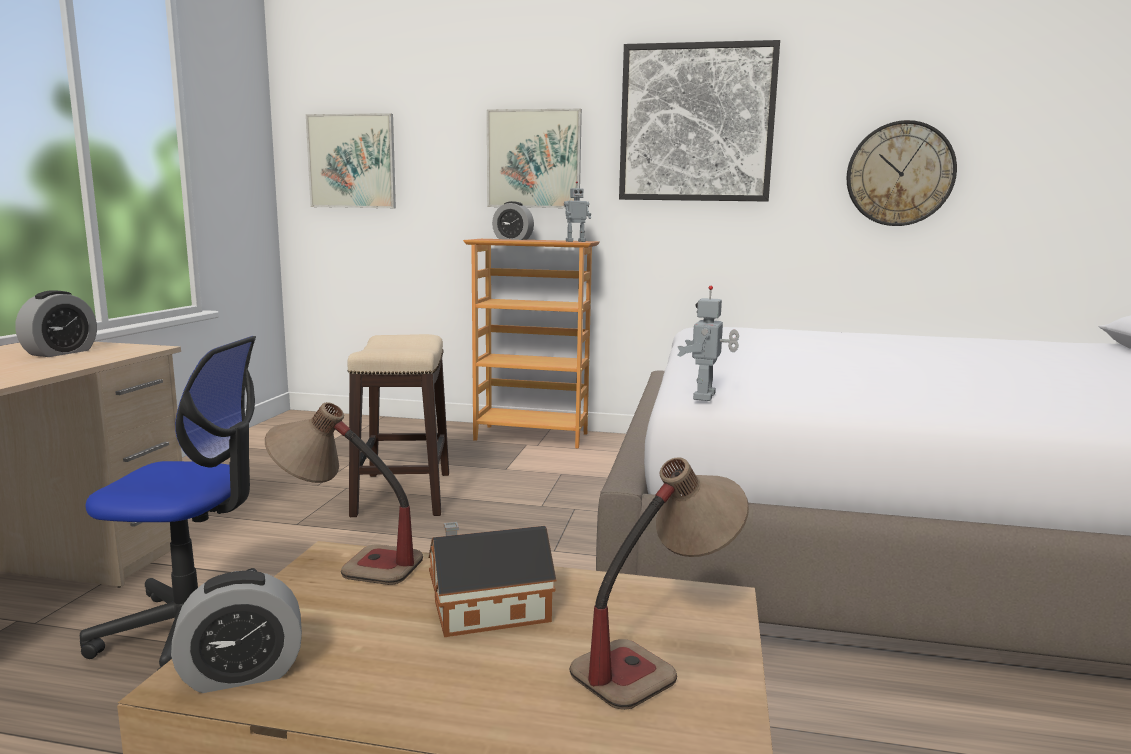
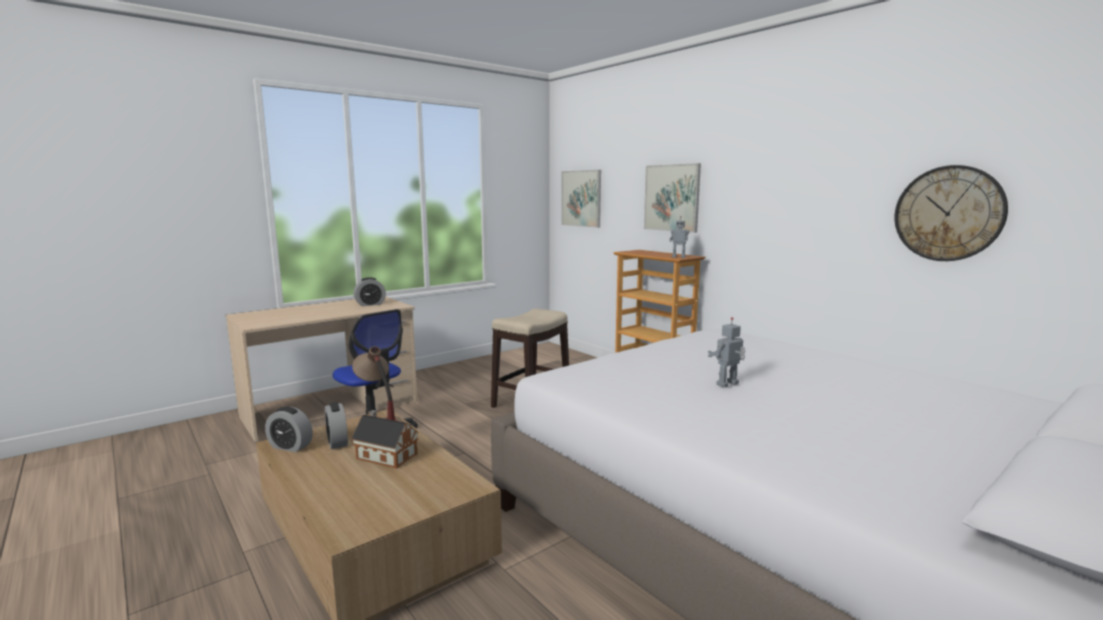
camera: 40 degrees right, 0 degrees up
(513, 239) = (651, 252): alarm clock -> alarm clock (337, 442)
(657, 658) = (400, 496): table lamp -> none
(696, 123) = (775, 171): picture -> none
(706, 397) = (545, 377): toy robot -> toy robot (728, 384)

